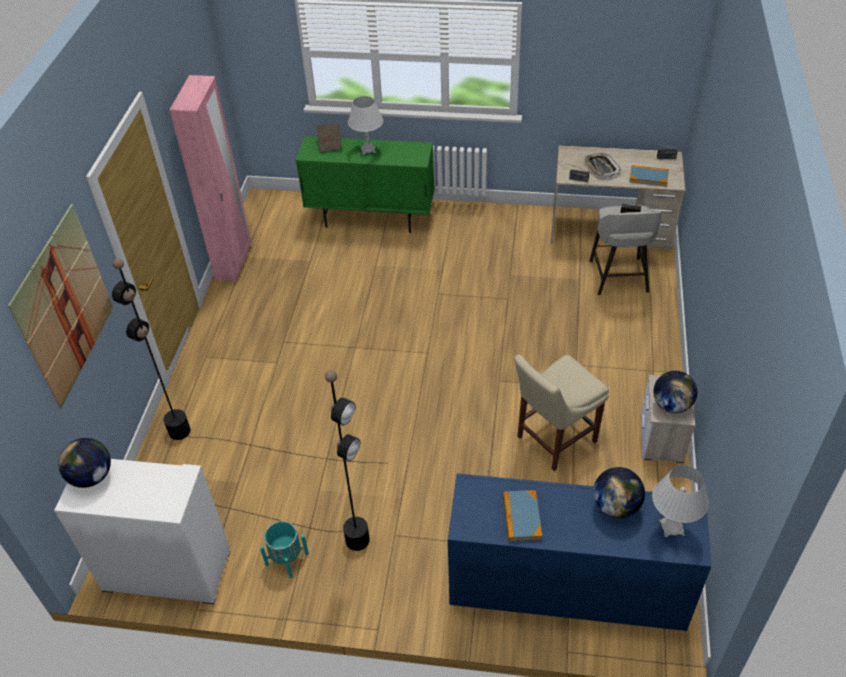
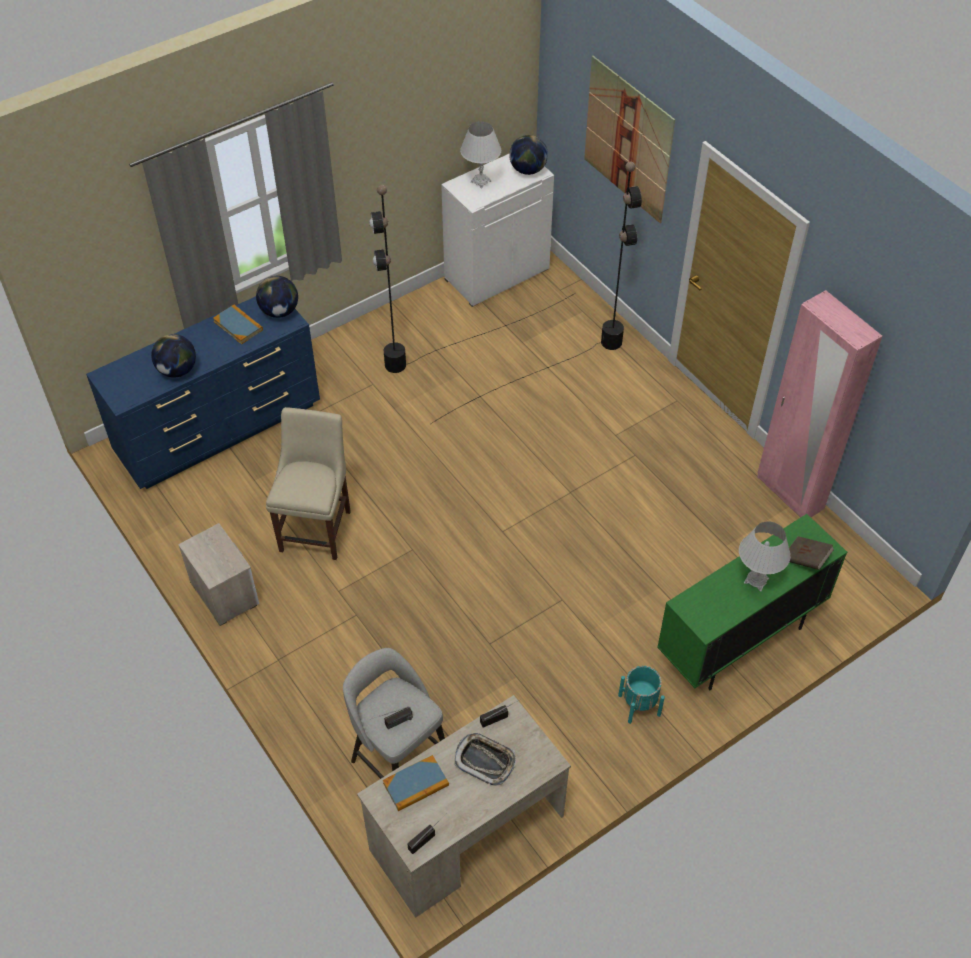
camera: 135 degrees right, 5 degrees up
(286, 559) = (429, 326): turquoise planter -> turquoise planter (639, 705)
(671, 405) = (210, 549): globe -> globe (279, 311)
(671, 527) = (128, 380): white table lamp -> white table lamp (481, 181)

